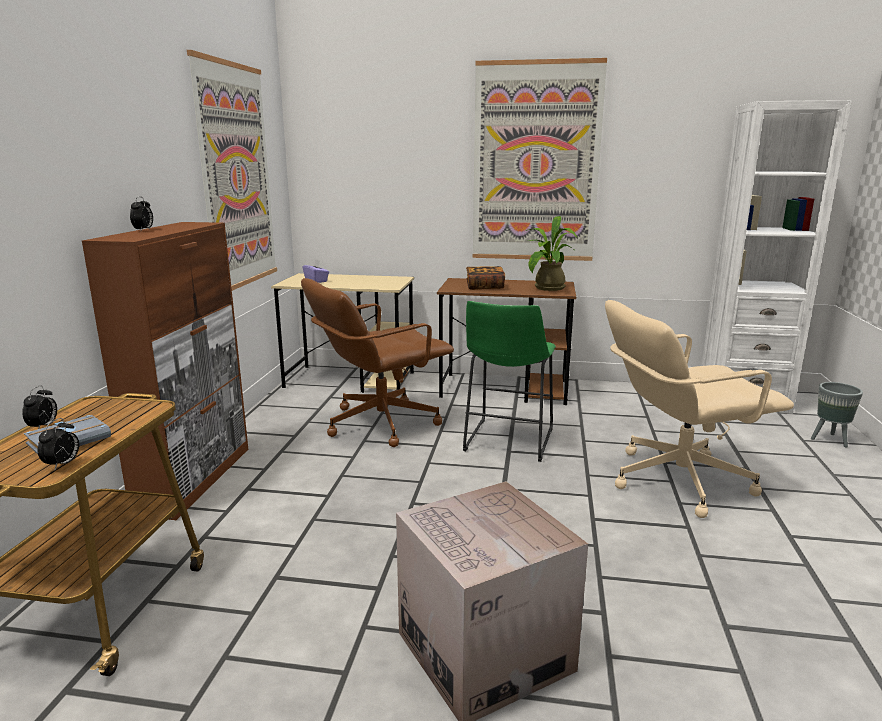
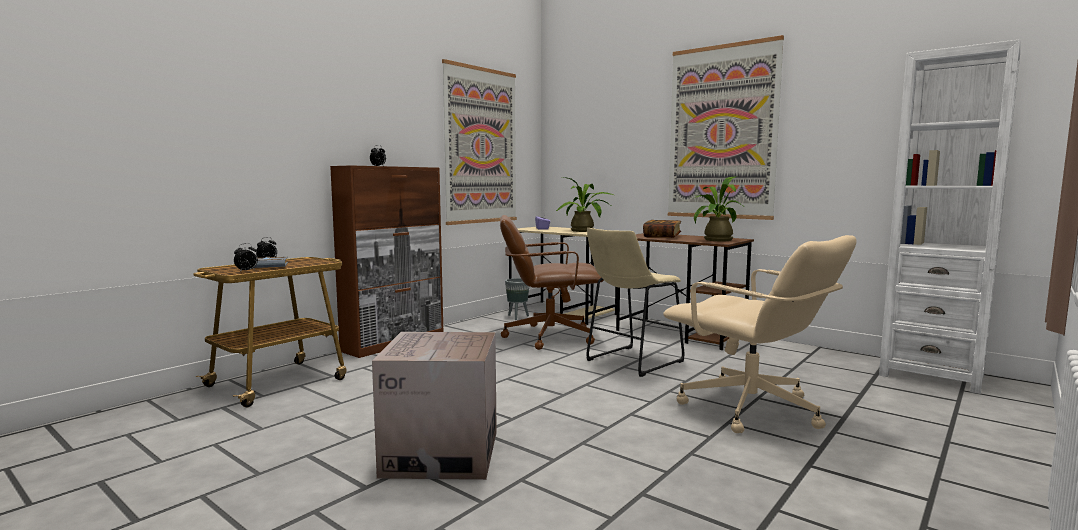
camera: 30 degrees right, 10 degrees down
(377, 281) = (585, 231): none -> potted plant
(507, 442) = (630, 362): green stool -> beige stool
(677, 480) = (751, 410): beige office chair -> beige office chair turned 150 degrees counterclockwise
(830, 440) = (994, 419): grey planter -> grey planter (517, 317)

